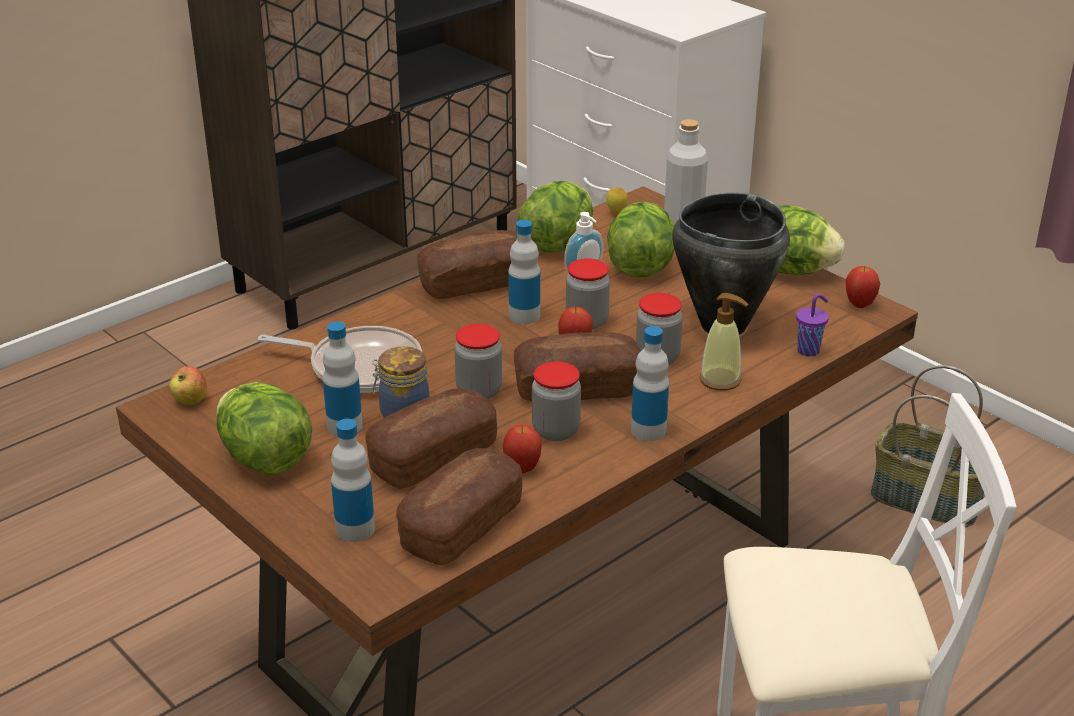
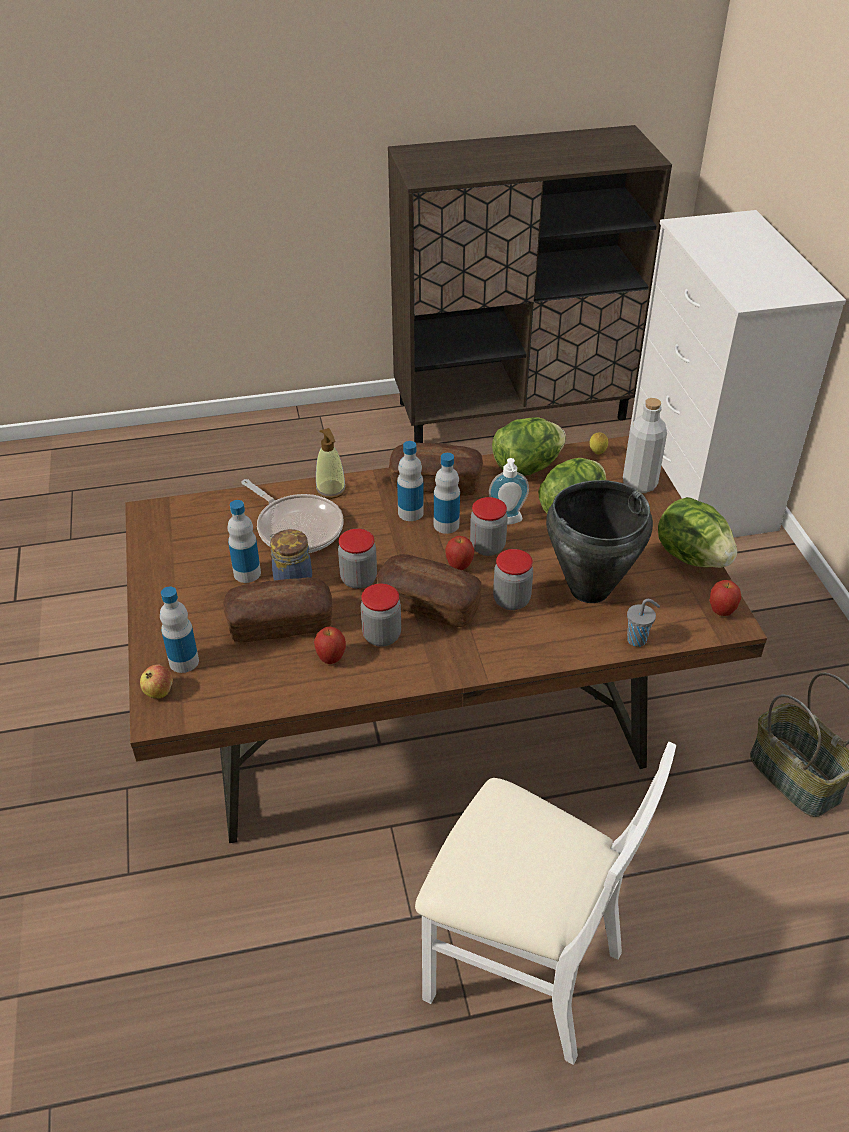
camera: 30 degrees right, 10 degrees up
(190, 400) = (171, 514): apple -> apple (159, 692)
(265, 459) = (176, 581): lettuce -> none
(461, 526) = (251, 689): bread -> none
(648, 430) = (447, 663): bottle -> bottle (410, 513)
(720, 380) = (542, 640): soap dispenser -> soap dispenser (331, 490)
(809, 350) = (638, 640): purple cup -> grey cup

